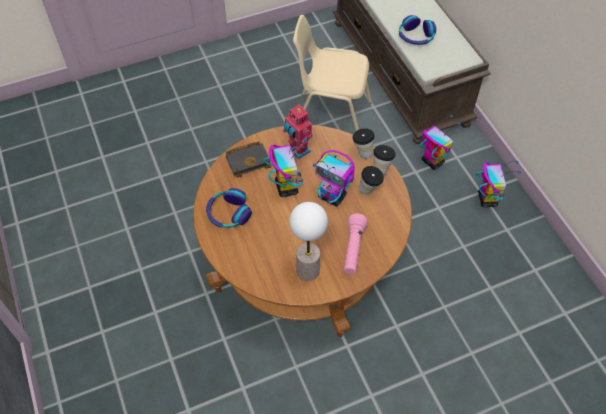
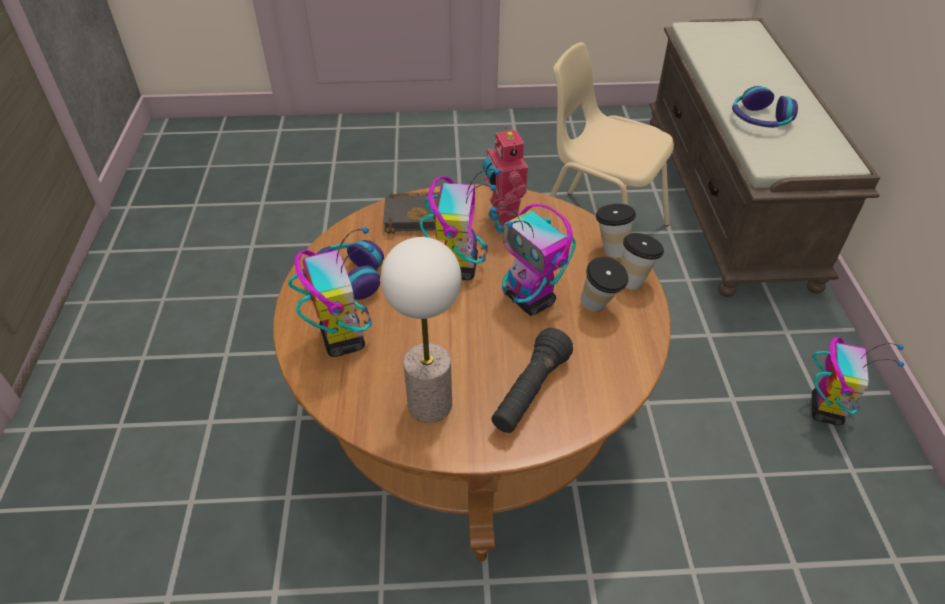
camera: 20 degrees right, 10 degrees down
(353, 249) = (530, 392): pink flashlight -> black flashlight
(432, 161) = (741, 327): toy robot -> toy robot (342, 338)

